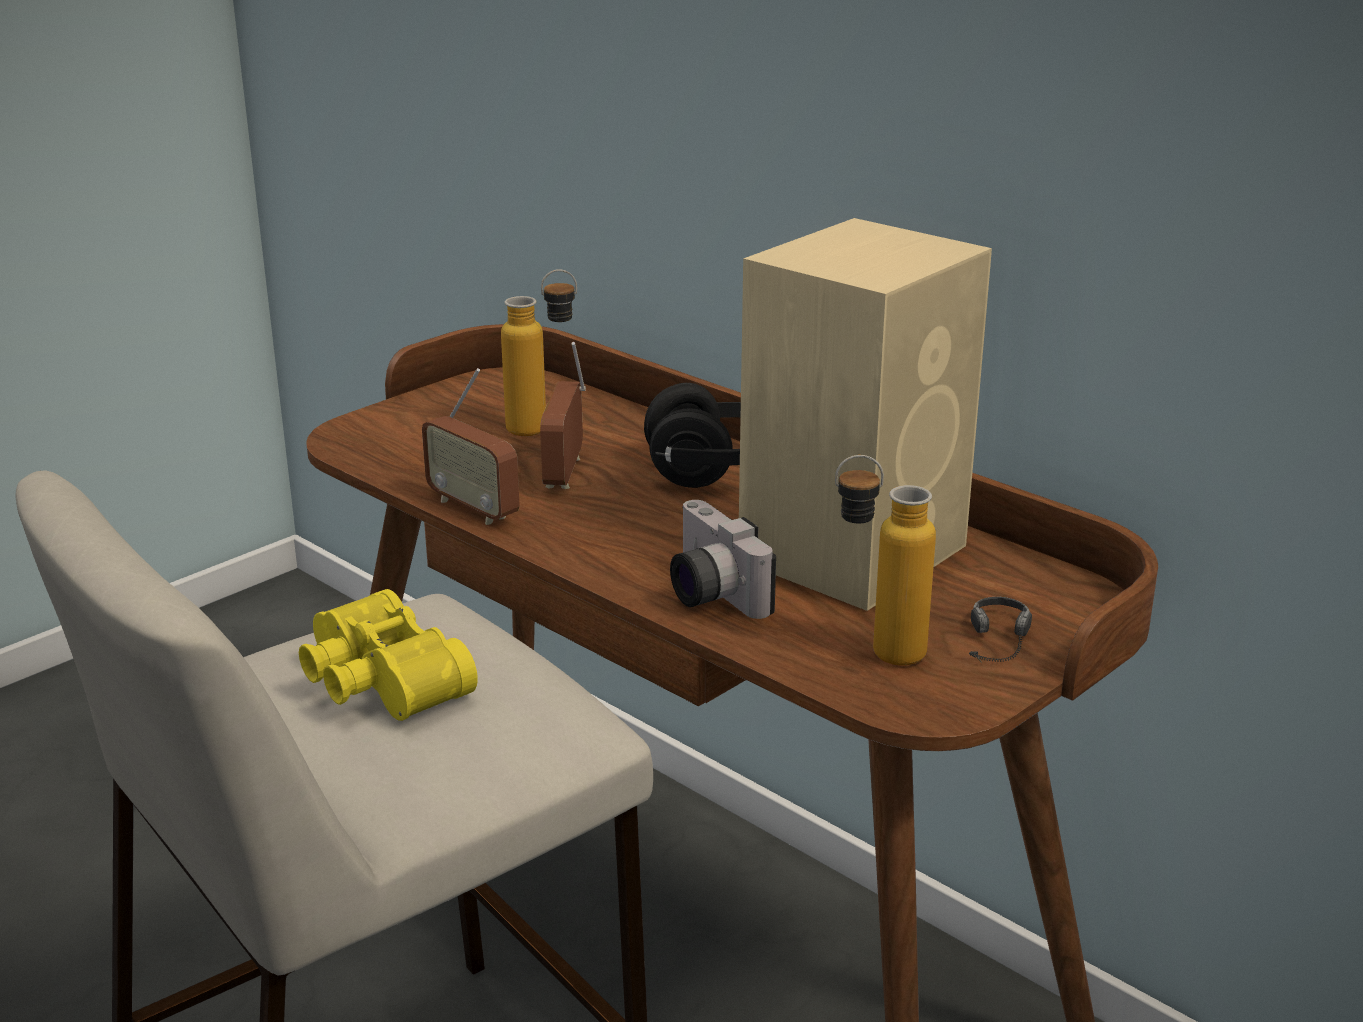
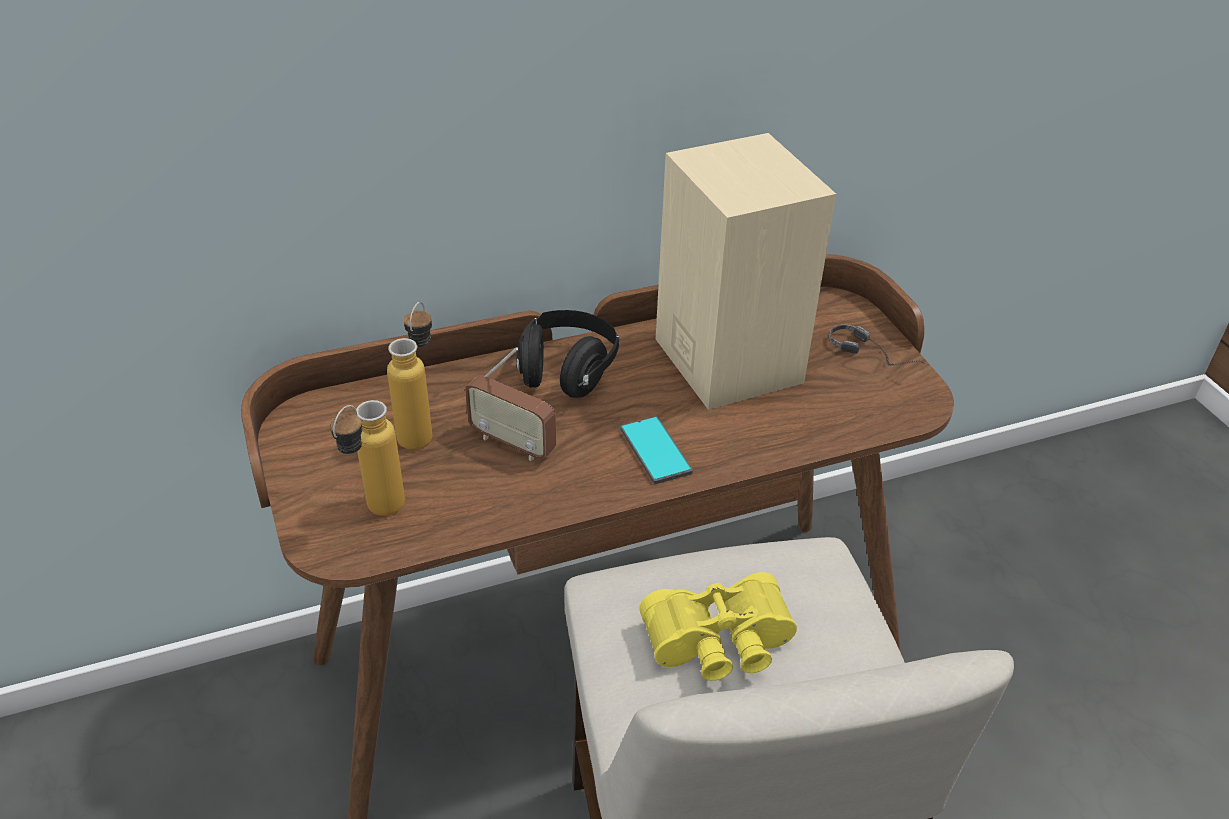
camera: 65 degrees left, 15 degrees up
(474, 508) = (539, 509): radio -> none
(628, 546) = (655, 450): none -> phone
(707, 593) = (745, 438): camera -> none
(876, 653) = (856, 398): bottle -> bottle (376, 514)

